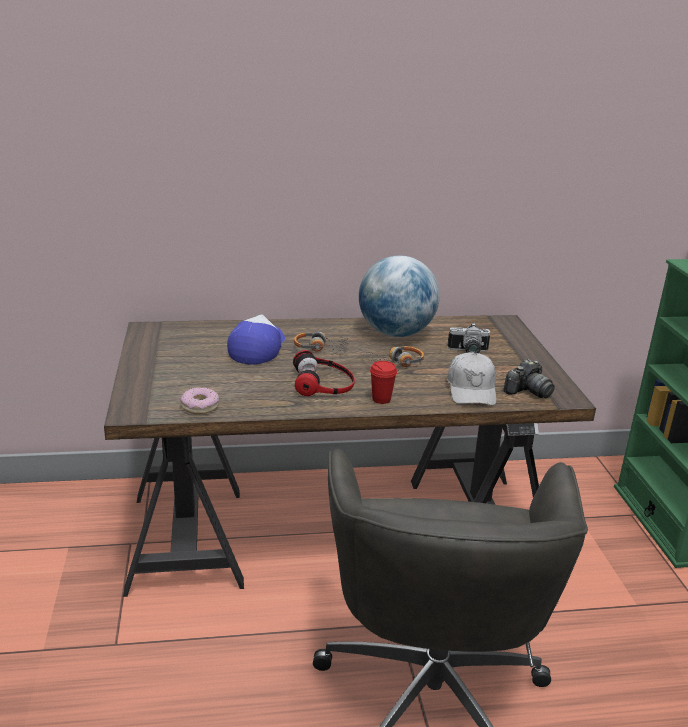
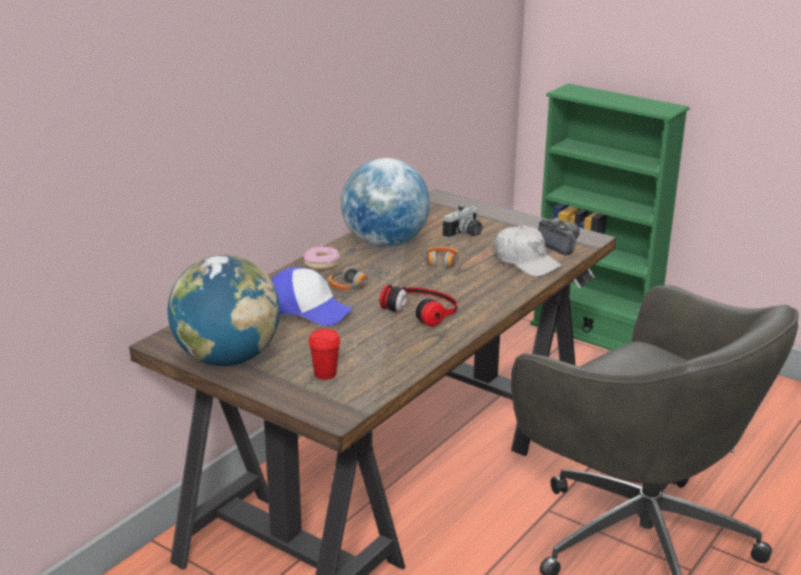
camera: 45 degrees left, 0 degrees up
(153, 352) = (227, 358): none -> globe
(199, 406) = (377, 378): donut -> donut (322, 263)
(257, 348) = (308, 309): cap -> cap turned 150 degrees clockwise
(381, 399) = (488, 300): red cup -> red cup (325, 374)
(528, 391) = (559, 245): camera -> camera turned 45 degrees counterclockwise

